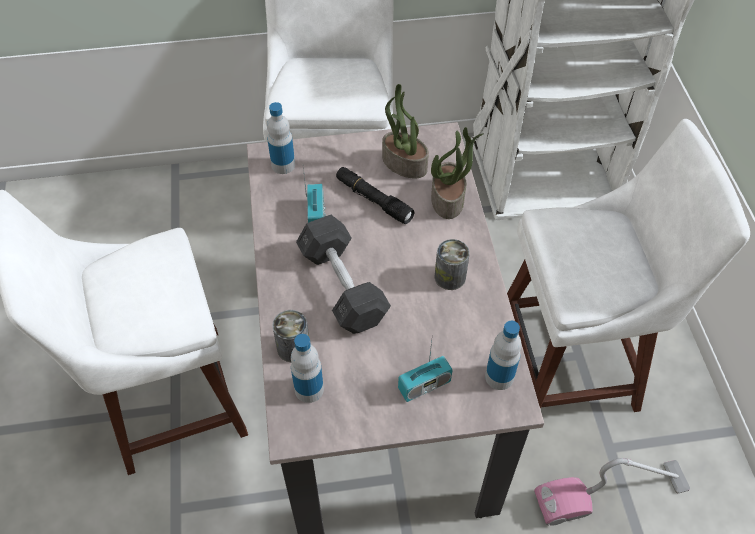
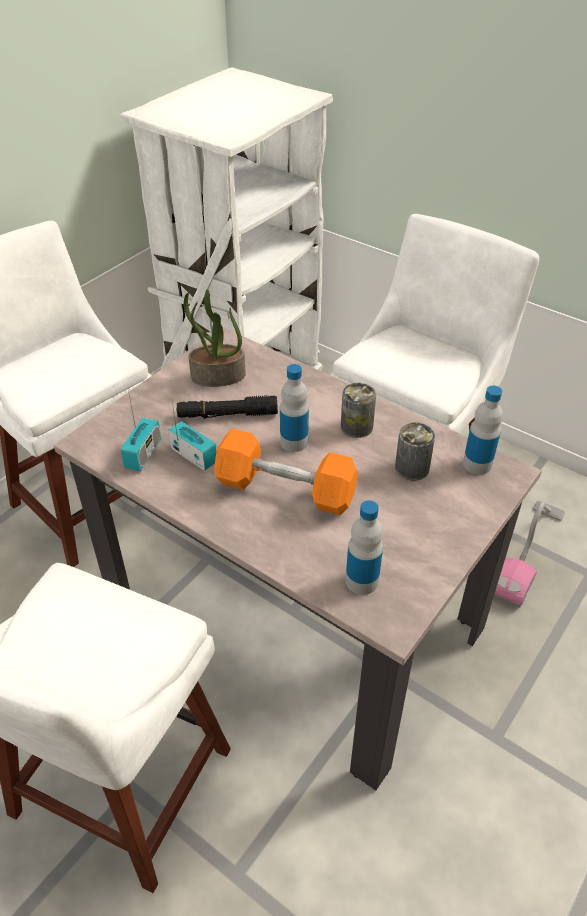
camera: 45 degrees left, 10 degrees down
(283, 165) = (112, 439): bottle -> bottle (294, 442)
(293, 347) = (307, 562): can -> can (412, 468)
(342, 286) = (285, 489): grey dumbbell -> orange dumbbell
(424, 385) = (439, 509): radio -> radio (143, 454)
(448, 199) = (285, 378): potted plant -> none

